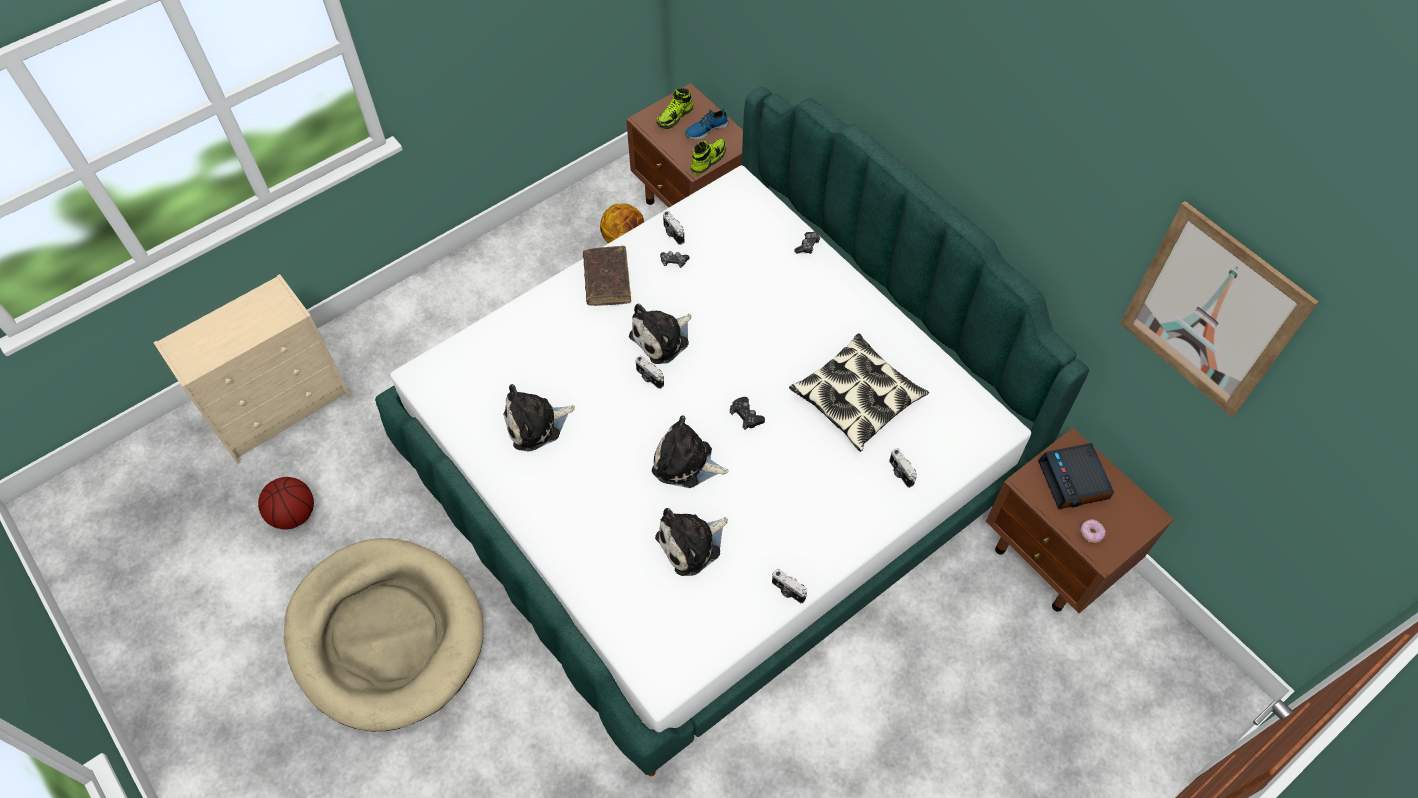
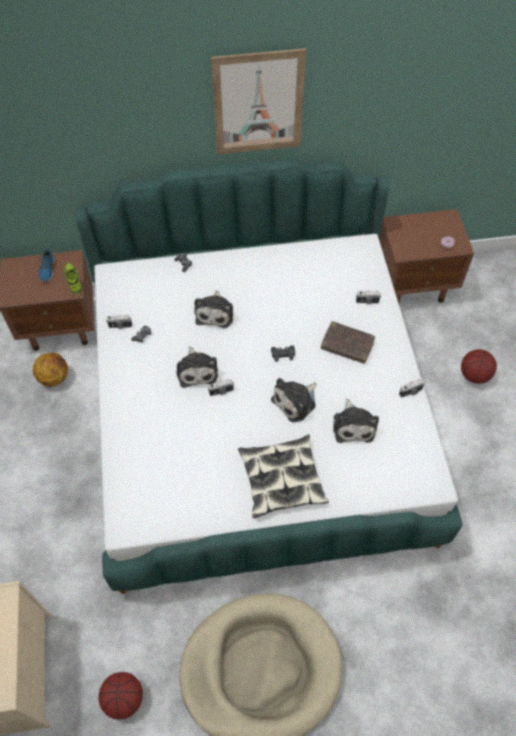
camera: 60 degrees left, 0 degrees up
(536, 424) = (213, 472): plush toy -> plush toy (215, 313)
(607, 281) = (129, 379): brown book -> brown book (347, 346)
(675, 117) = (22, 281): shoe -> none
(857, 398) = (306, 296): pillow -> pillow (281, 479)
(956, 710) = (474, 375): none -> basketball
(1074, 481) = (413, 234): alarm clock -> none
(1211, 312) = (443, 85): picture -> picture (258, 103)

